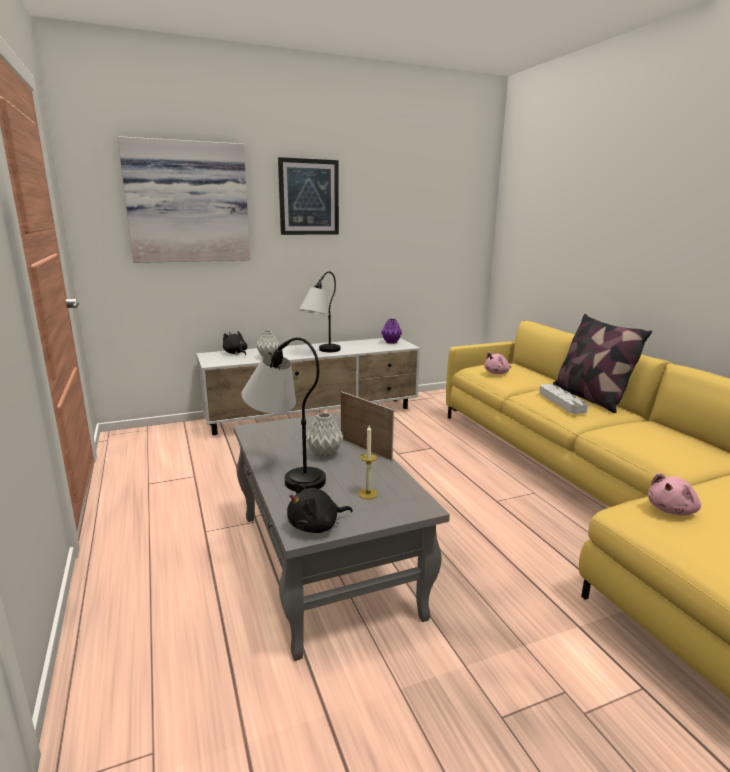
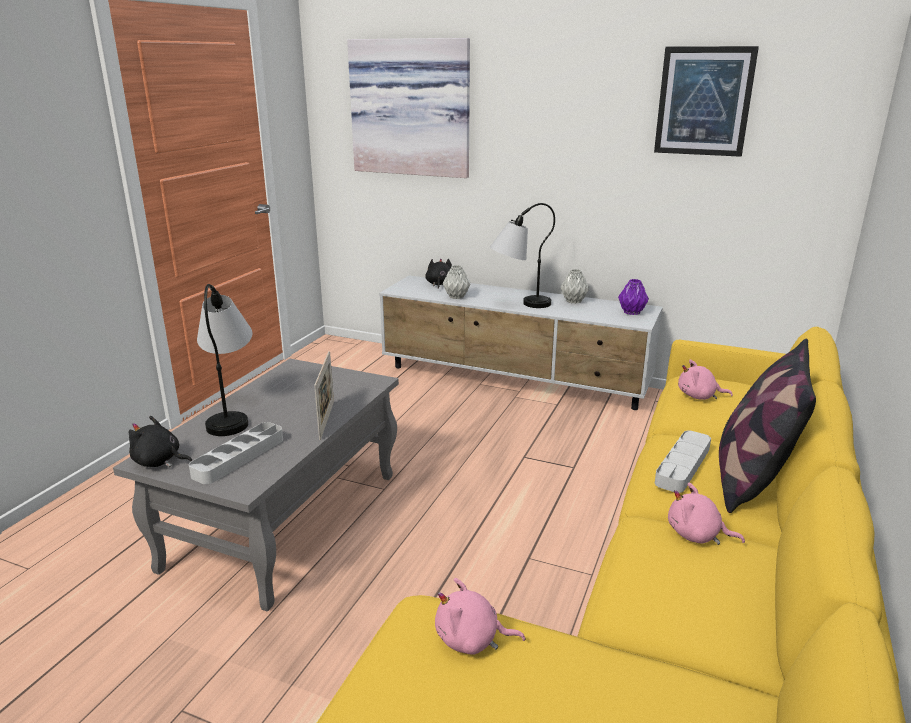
camera: 45 degrees right, 5 degrees up
(309, 197) = (548, 102): picture -> picture (704, 101)
(325, 455) = (287, 411): grey vase -> grey vase (574, 301)
(368, 494) = (239, 457): candle -> grey tray
(625, 426) = (697, 535): none -> pink plush toy

